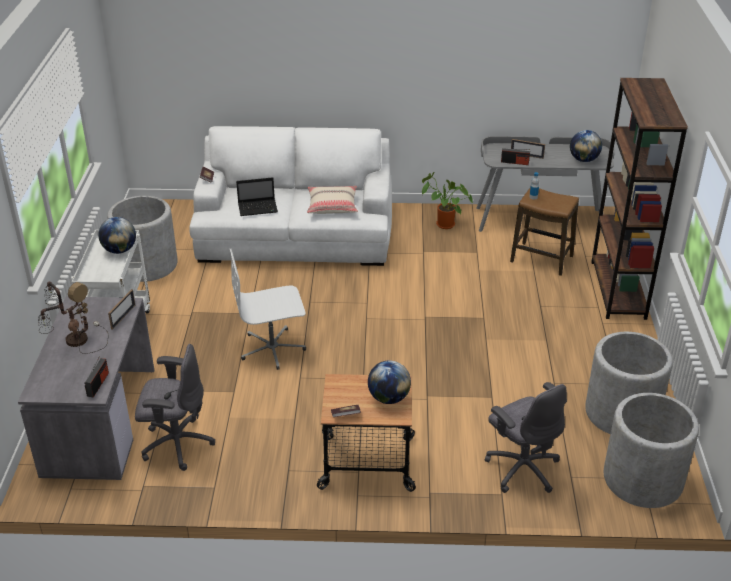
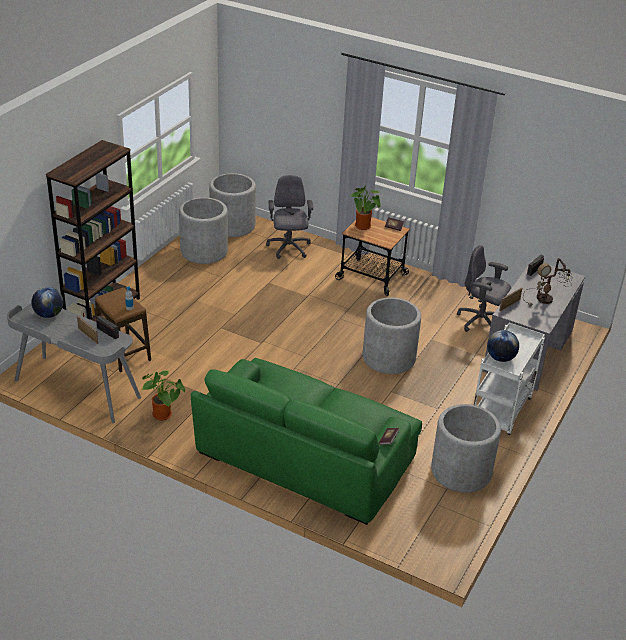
camera: 155 degrees left, 0 degrees up
(258, 208) = (353, 404): laptop -> none
(272, 349) = (389, 358): white office chair -> grey planter
(295, 234) = (305, 456): white sofa -> green sofa
(332, 206) = (285, 384): beige pillow -> none
(388, 398) = (364, 227): globe -> potted plant

